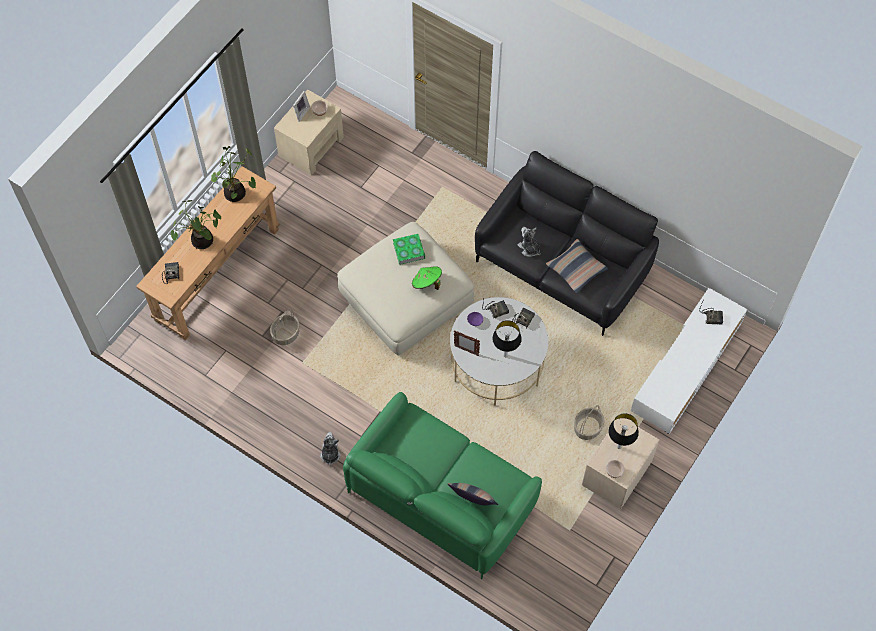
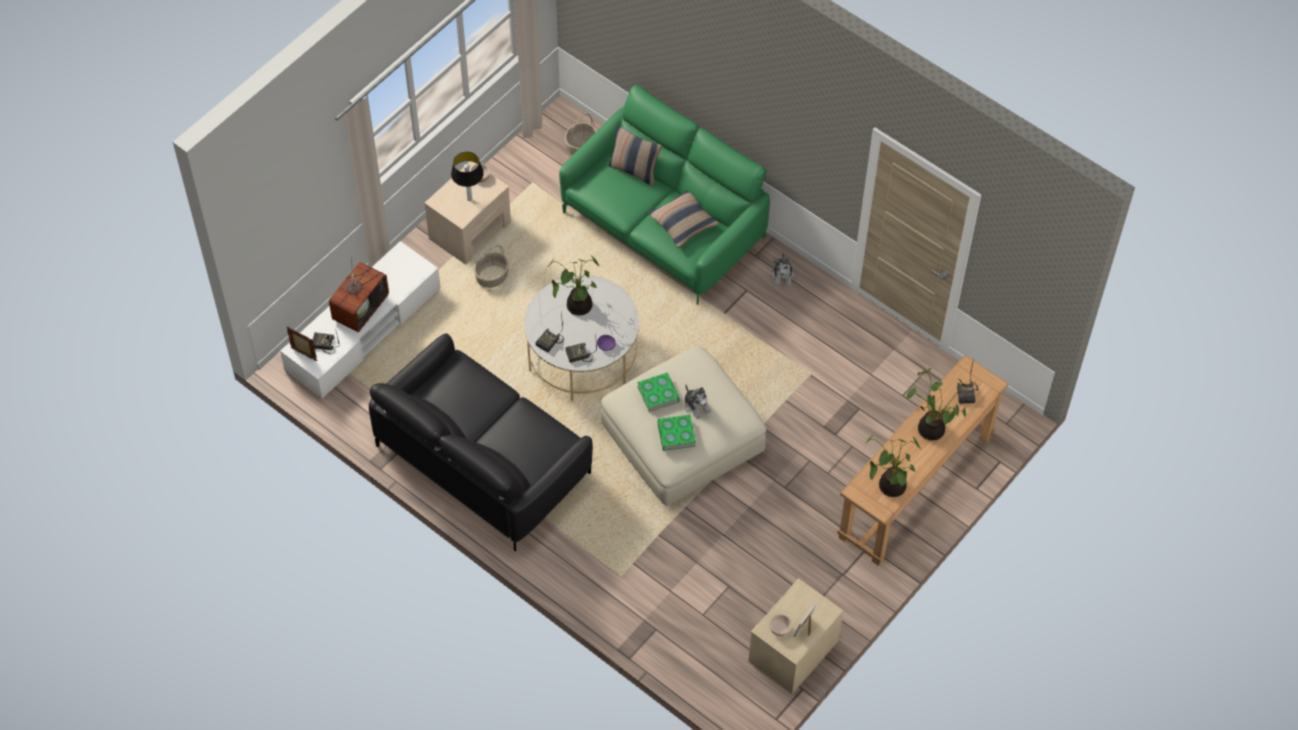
camera: 175 degrees left, 5 degrees down
(286, 334) = (830, 408): basket -> basket (581, 146)
(427, 283) = (658, 394): green hat -> book
(466, 350) = (621, 314): picture frame -> picture frame (304, 355)
(505, 355) = (577, 305): table lamp -> potted plant
(529, 248) = (527, 427): plush toy -> plush toy (696, 405)
(576, 269) = (474, 398): pillow -> pillow (683, 223)
(691, 354) = (360, 306): none -> television

